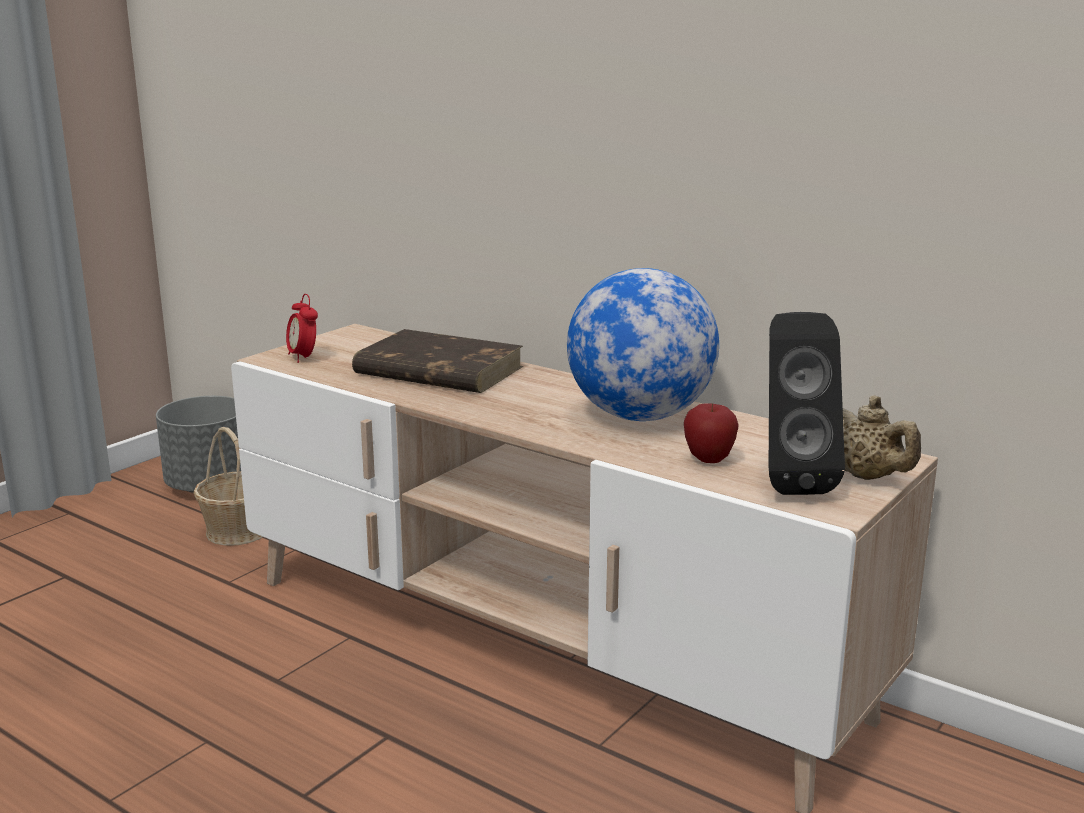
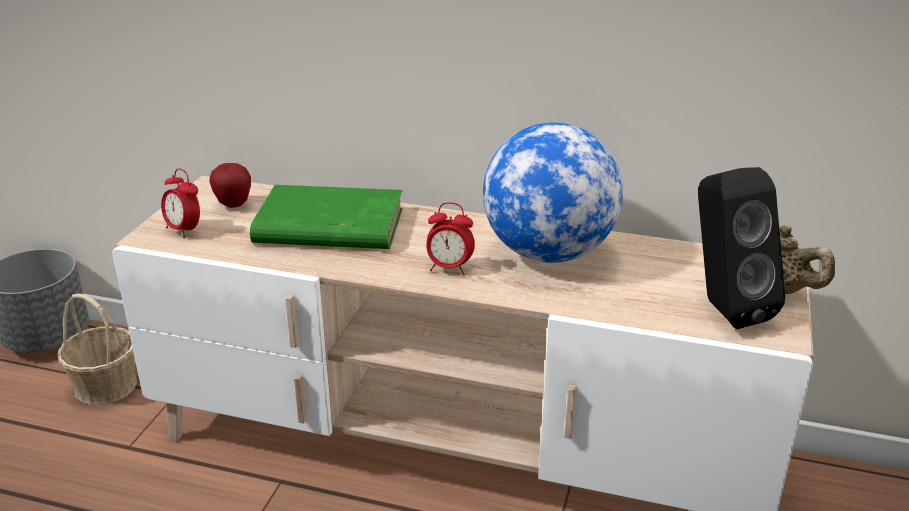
camera: 20 degrees left, 10 degrees up
(437, 371) = (328, 226): brown book -> green book
(526, 414) = (449, 268): none -> alarm clock
(709, 460) = (642, 296): apple -> apple (233, 205)

